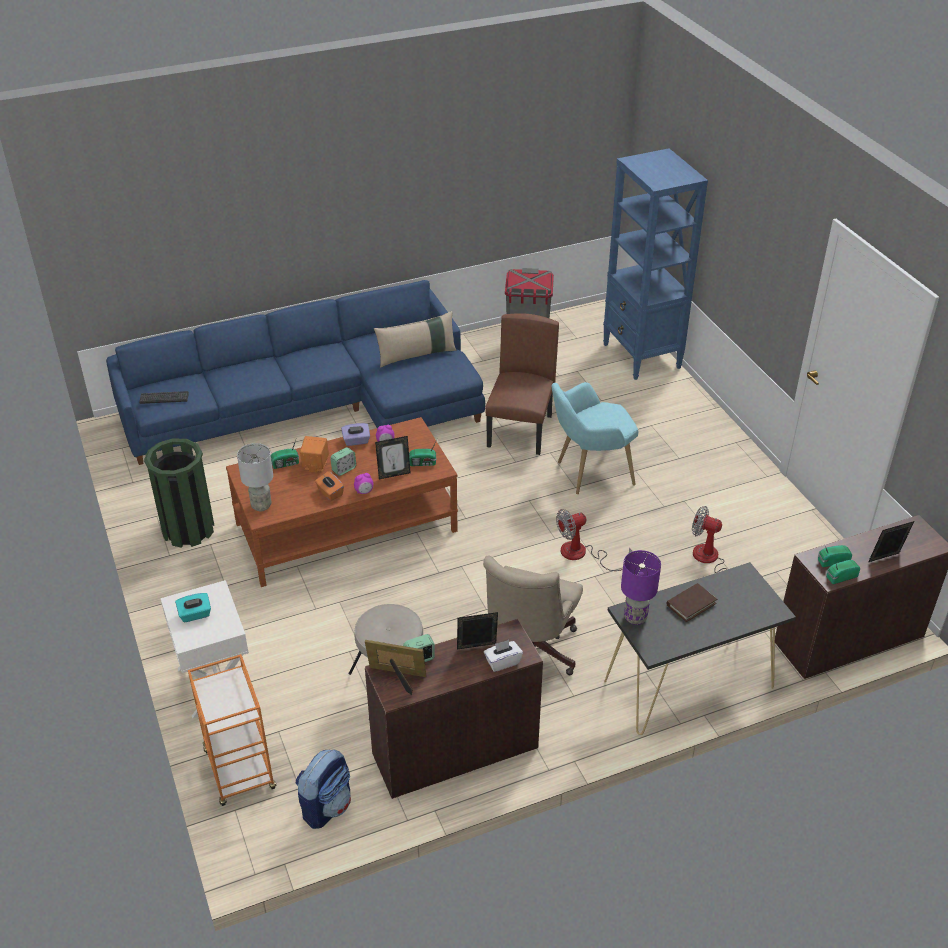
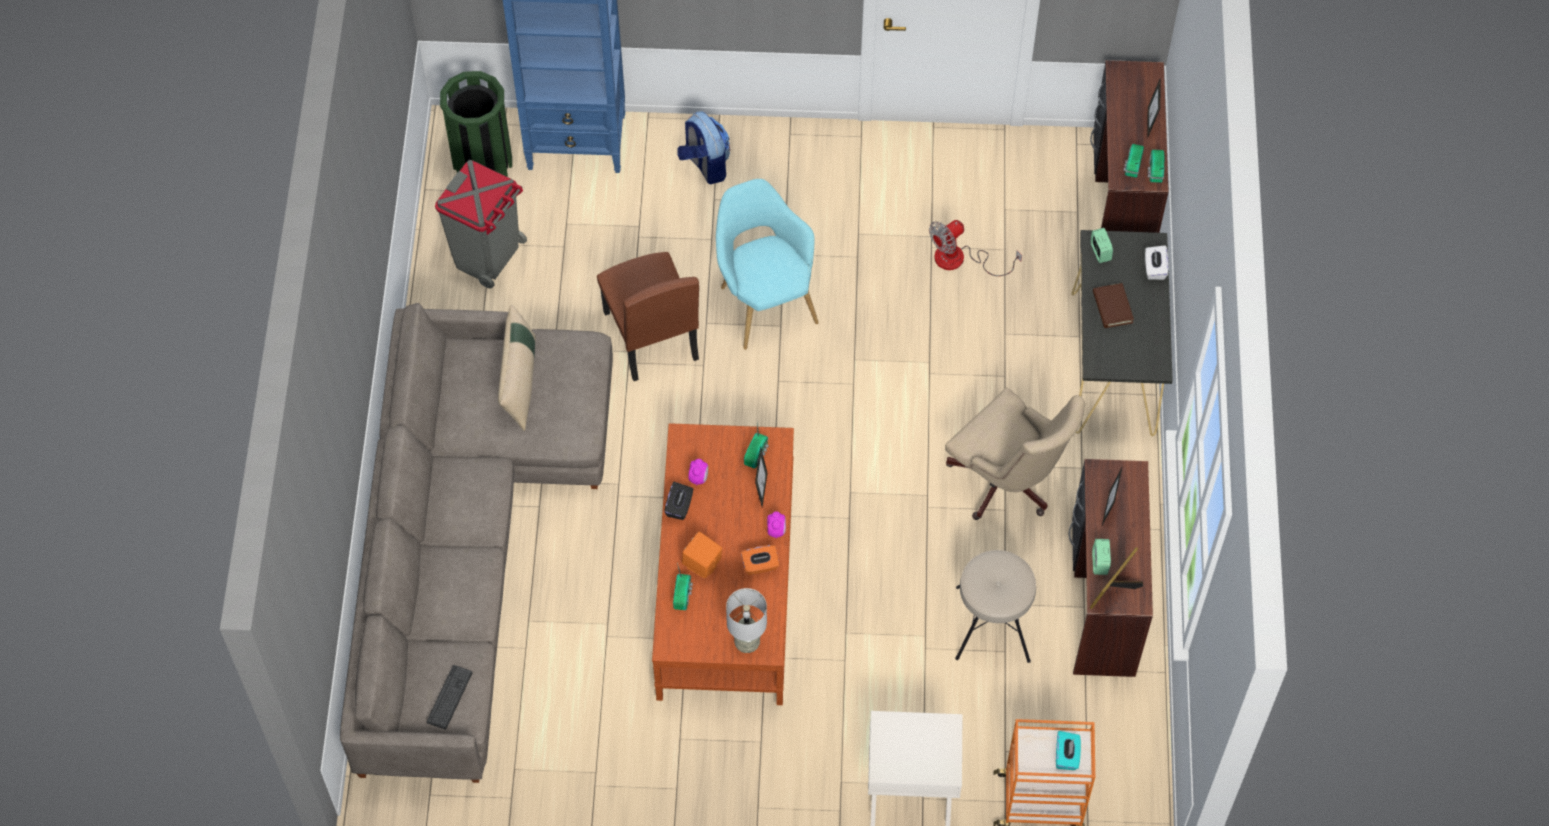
camera: 65 degrees left, 20 degrees up
(188, 529) = (640, 756): green trash can -> green trash can (482, 163)
(195, 615) = (912, 754): turquoise tissue box -> turquoise tissue box (1066, 756)
(315, 405) = (467, 539): blue sofa -> grey sofa
(327, 806) = (1119, 736): backpack -> backpack (705, 165)
(344, 469) = (725, 537): alarm clock -> alarm clock (1100, 252)
(356, 441) = (679, 507): purple tissue box -> black tissue box
(502, 662) = (1135, 494): white tissue box -> white tissue box (1154, 268)
(520, 431) = (650, 335): brown chair -> brown chair turned 150 degrees counterclockwise
(582, 554) = (891, 369): fan -> none
(589, 473) = (764, 300): turquoise armchair -> turquoise armchair turned 150 degrees clockwise
(635, 617) = (1108, 361): purple table lamp -> none

